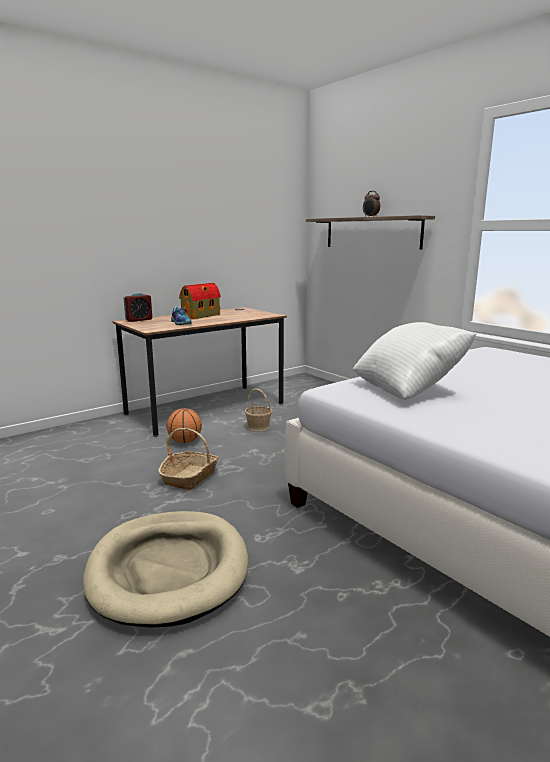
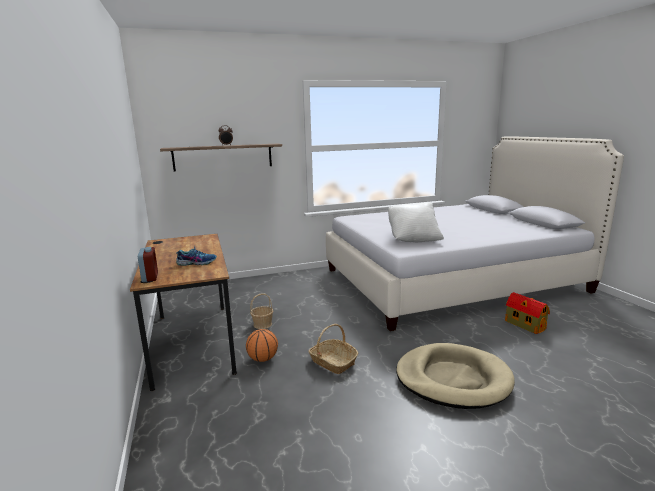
camera: 70 degrees left, 0 degrees up
(201, 316) = (170, 255): toy house -> toy house (524, 324)

